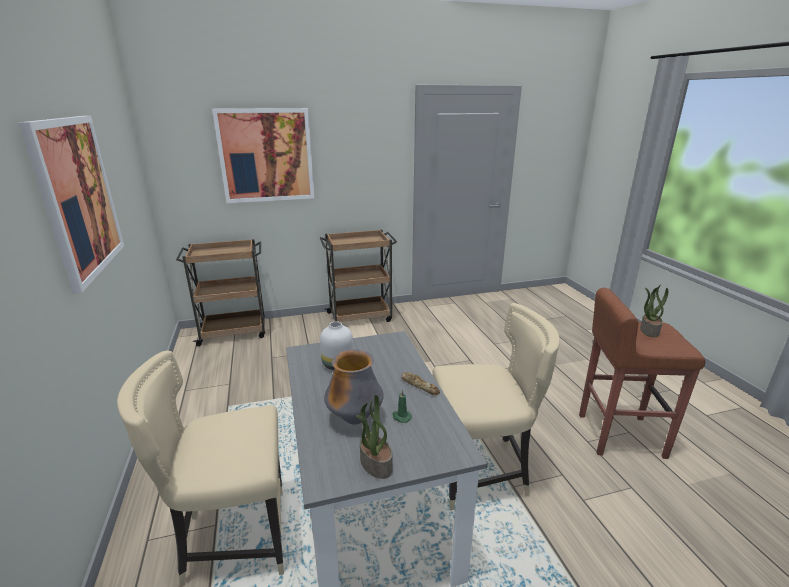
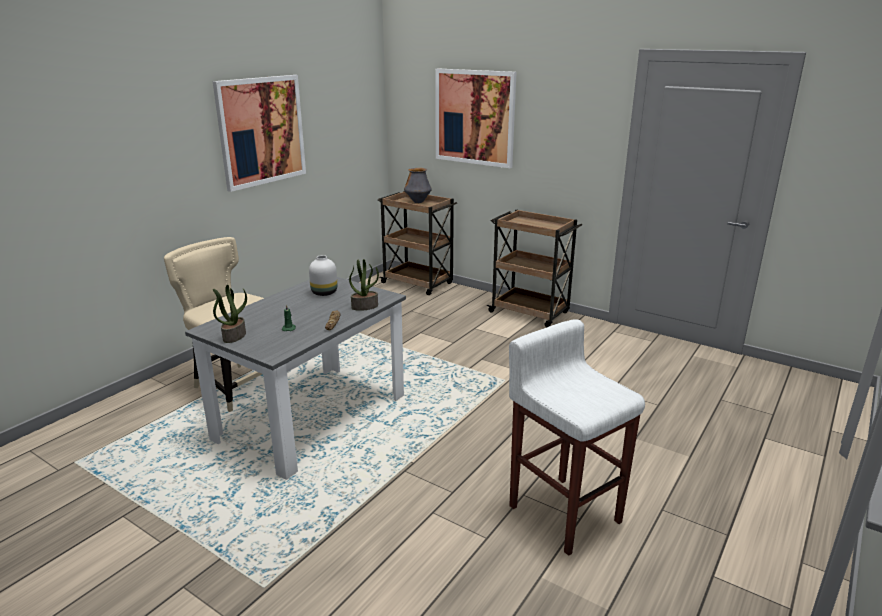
camera: 50 degrees right, 0 degrees up
(355, 418) = (270, 317): vase -> vase (418, 202)
(481, 473) = (401, 450): beige chair -> none
(618, 434) = (564, 512): brown stool -> white stool
(649, 330) = (596, 388): potted plant -> potted plant (365, 306)

